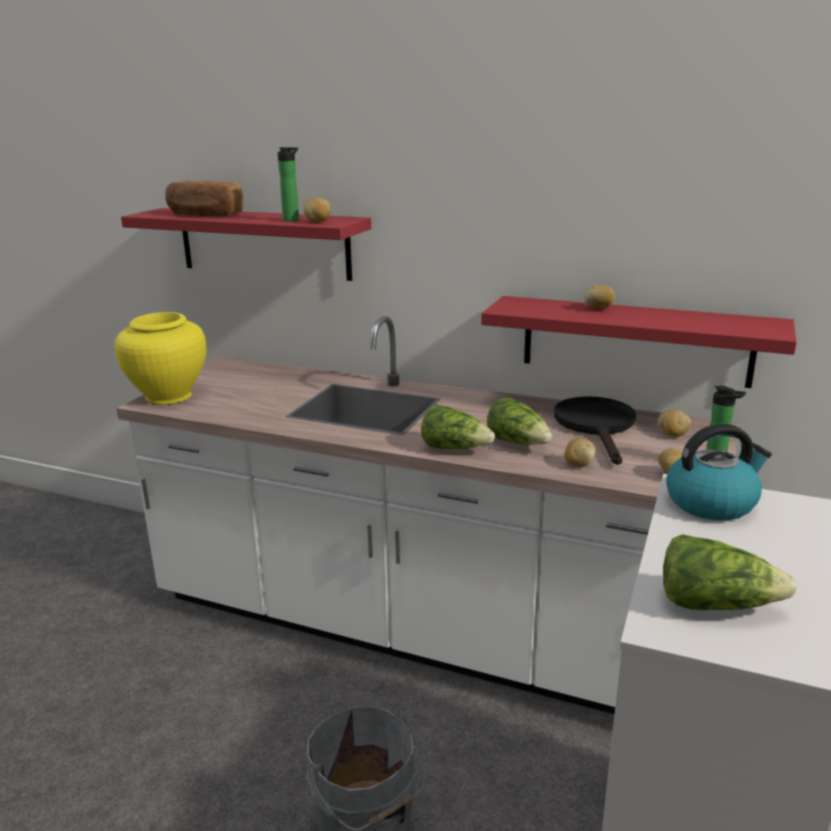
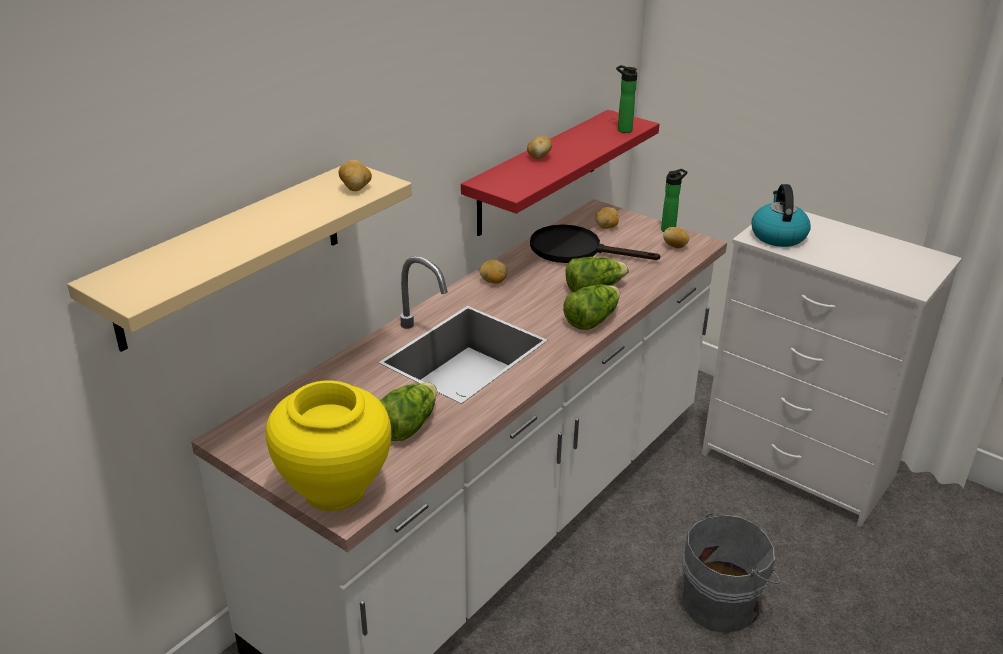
camera: 75 degrees left, 10 degrees up
(204, 214) = (206, 251): bread -> none
(264, 243) = (231, 254): red shelf -> beige shelf
(292, 220) = (326, 200): bottle -> bottle (622, 129)
(578, 465) = (644, 275): potato -> potato (493, 282)
(715, 604) = (891, 267): lettuce -> lettuce (406, 426)

